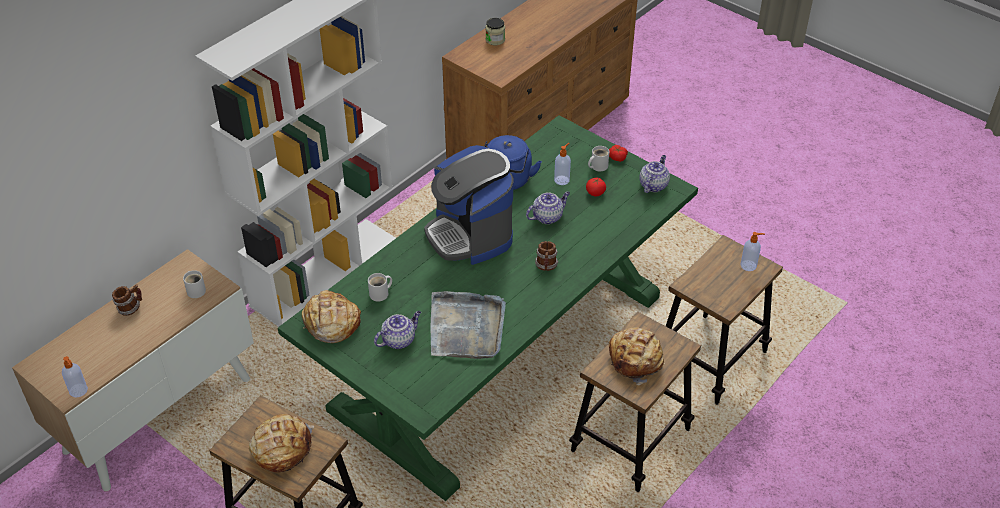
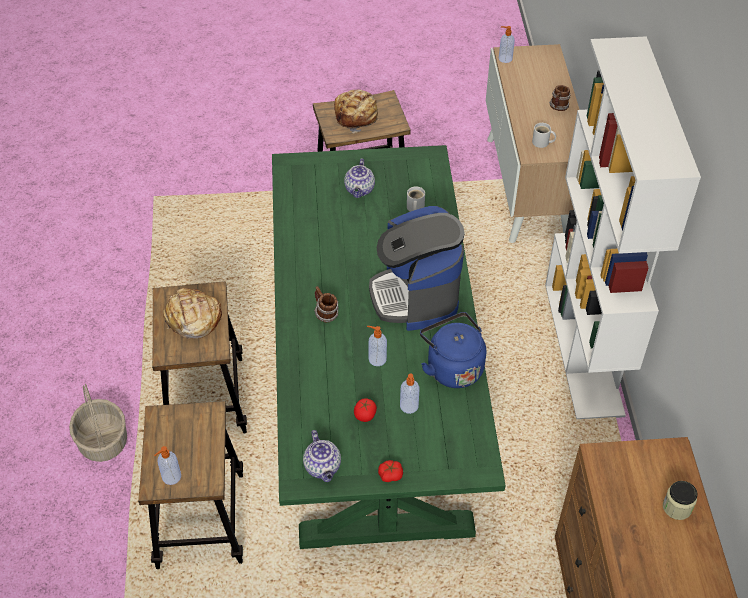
camera: 135 degrees right, 5 degrees up
(331, 323) = (417, 169): bread -> none
(466, 328) = (326, 228): grey tray -> none
(470, 234) = (415, 296): coffee machine -> coffee machine turned 120 degrees counterclockwise
(548, 216) = (376, 359): teapot -> soap dispenser
(597, 166) = (396, 448): white mug -> none
(741, 469) = (102, 441): none -> basket

